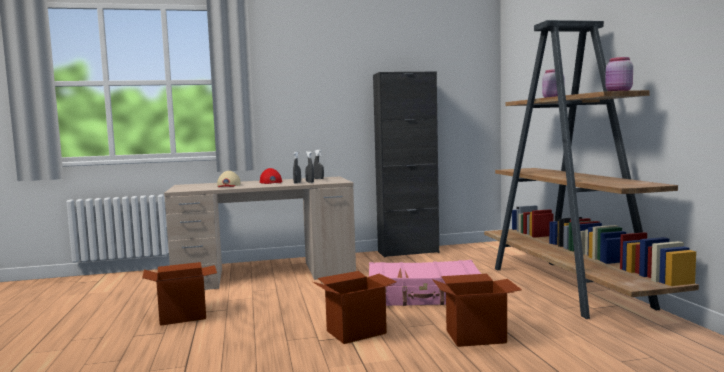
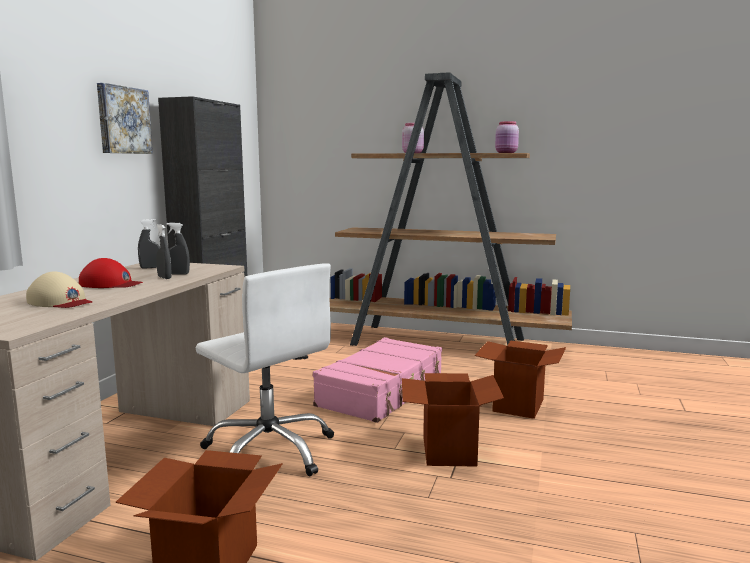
camera: 60 degrees left, 5 degrees up
(300, 296) = (269, 451): none -> white office chair
(344, 91) = (123, 120): none -> picture

